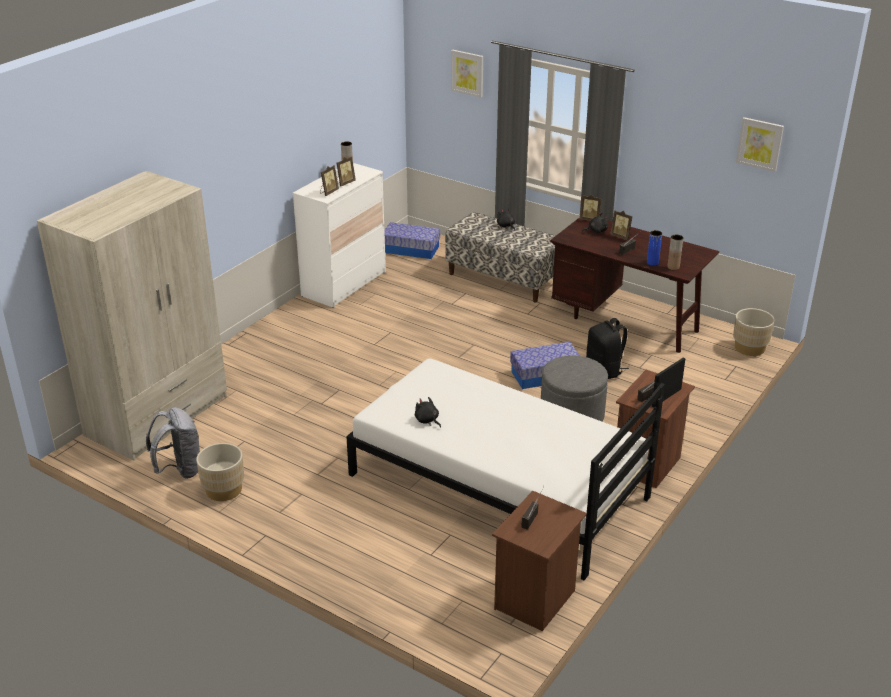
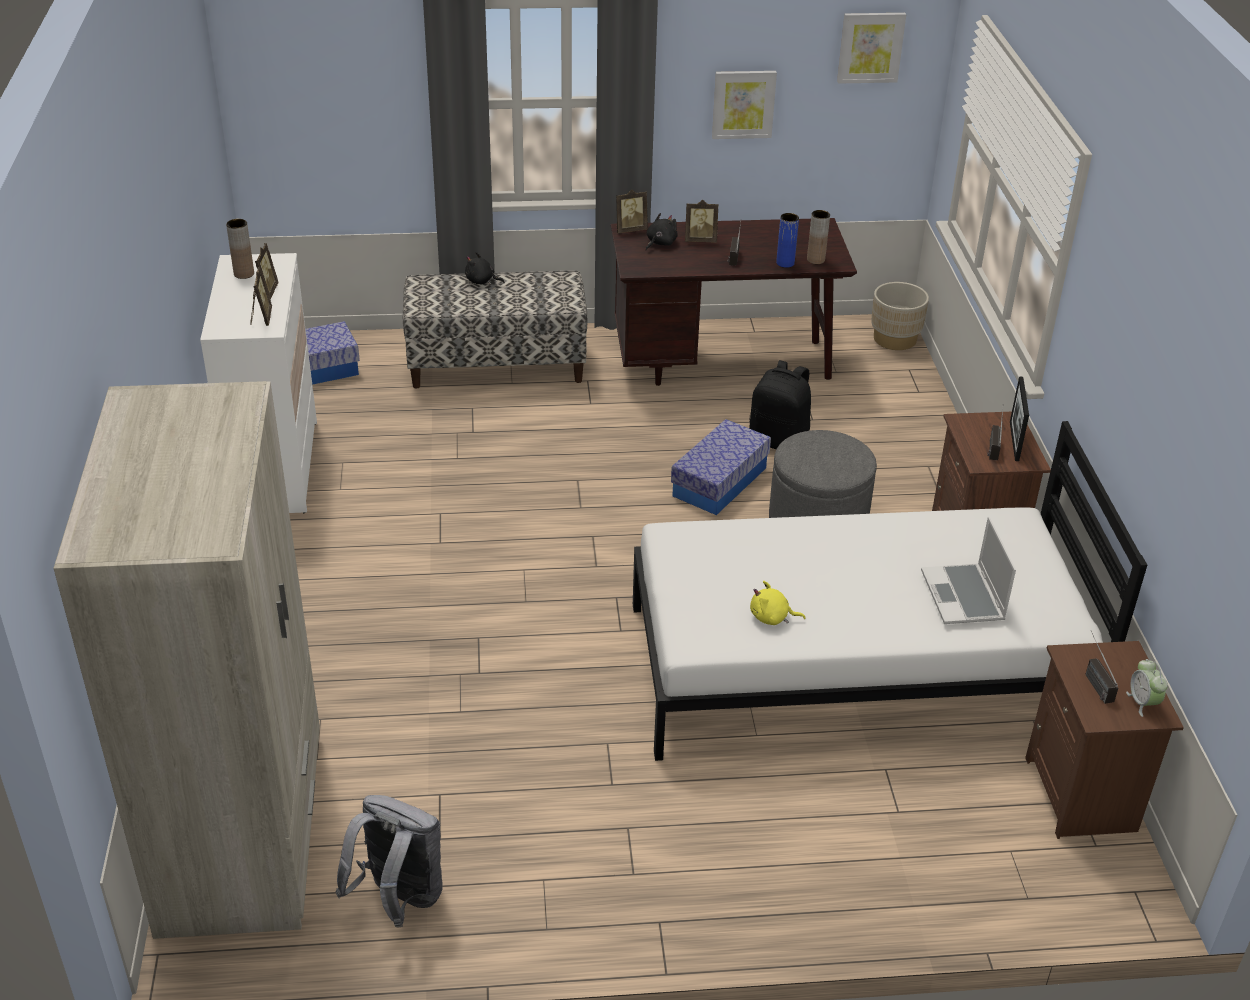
camera: 40 degrees left, 5 degrees up
(224, 490) = (509, 890): beige planter -> none
(427, 420) = (772, 617): black plush toy -> yellow plush toy
(467, 73) = (351, 47): picture -> picture (743, 104)
(535, 456) = (964, 597): none -> laptop
(542, 538) = (1142, 703): none -> alarm clock

